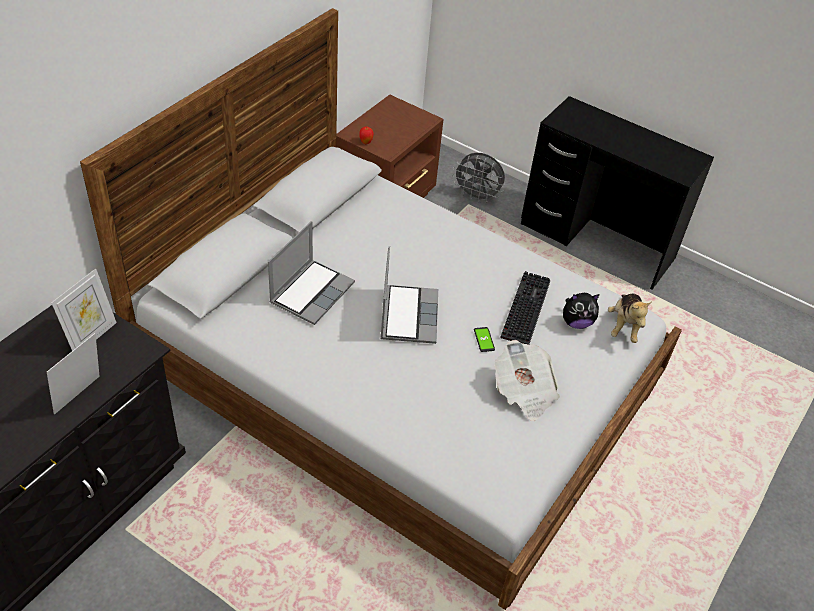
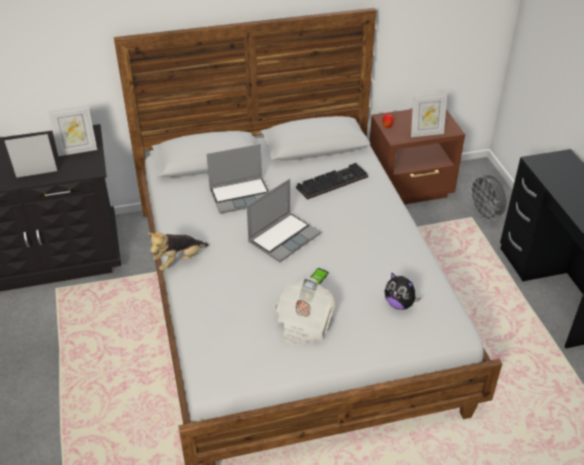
camera: 45 degrees right, 5 degrees down
(409, 133) = (426, 133): none -> picture frame
(524, 308) = (371, 274): keyboard -> keyboard (332, 181)
(624, 326) = (437, 327): plush toy -> plush toy (179, 261)

